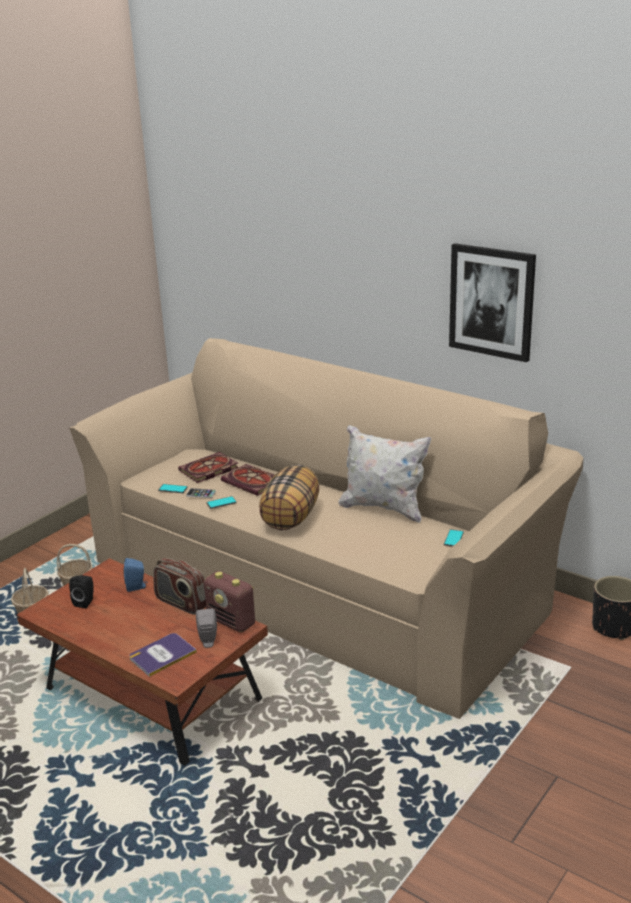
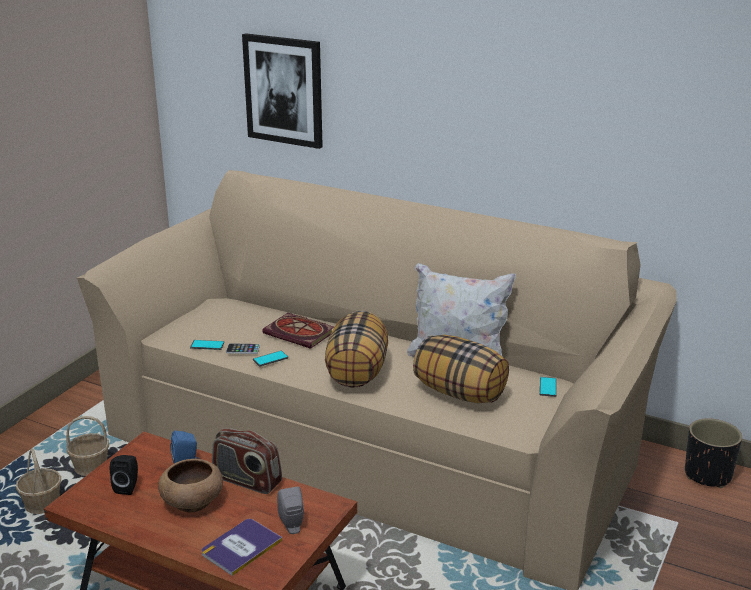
camera: 10 degrees left, 0 degrees up
(133, 616) = (192, 501): none -> brown bowl
(208, 470) = (243, 322): book -> none
(232, 622) = (314, 500): radio -> none
(374, 540) = (460, 393): none -> pillow
(492, 301) = (572, 120): picture -> picture (284, 90)

